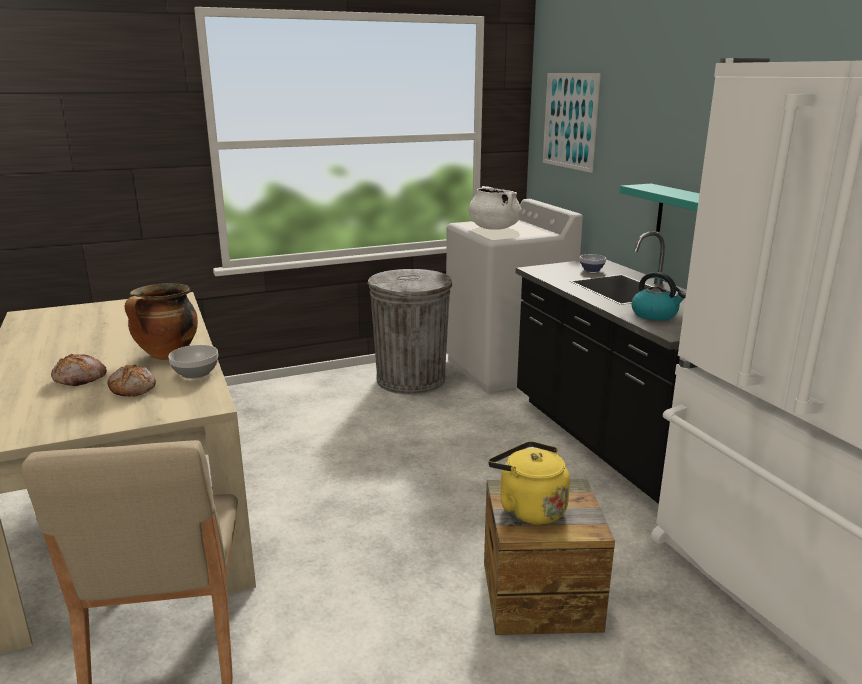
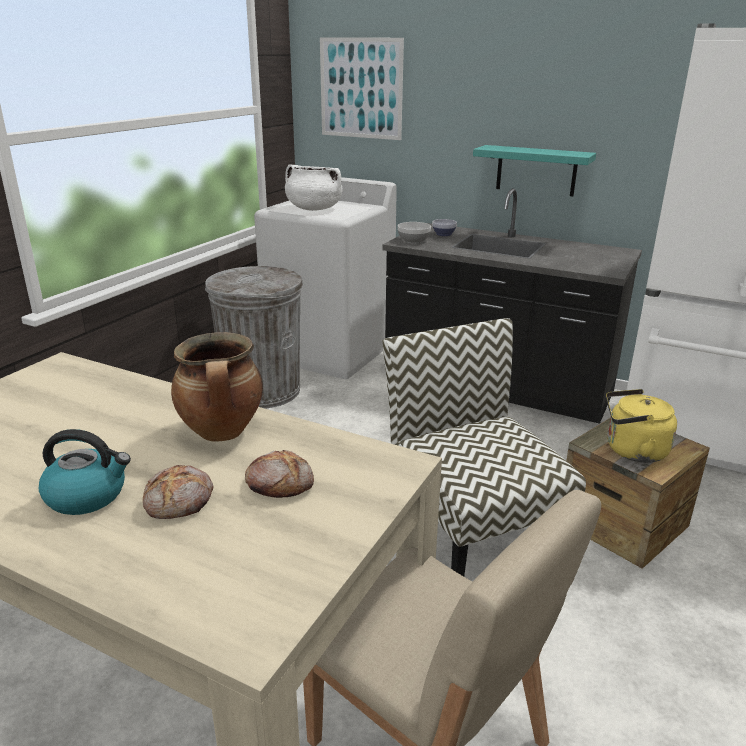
camera: 40 degrees left, 5 degrees up
(196, 373) = (305, 437): bowl -> bowl (413, 240)
(398, 537) = (471, 535): none -> chair
(655, 315) = (569, 261): kettle -> kettle (88, 495)

